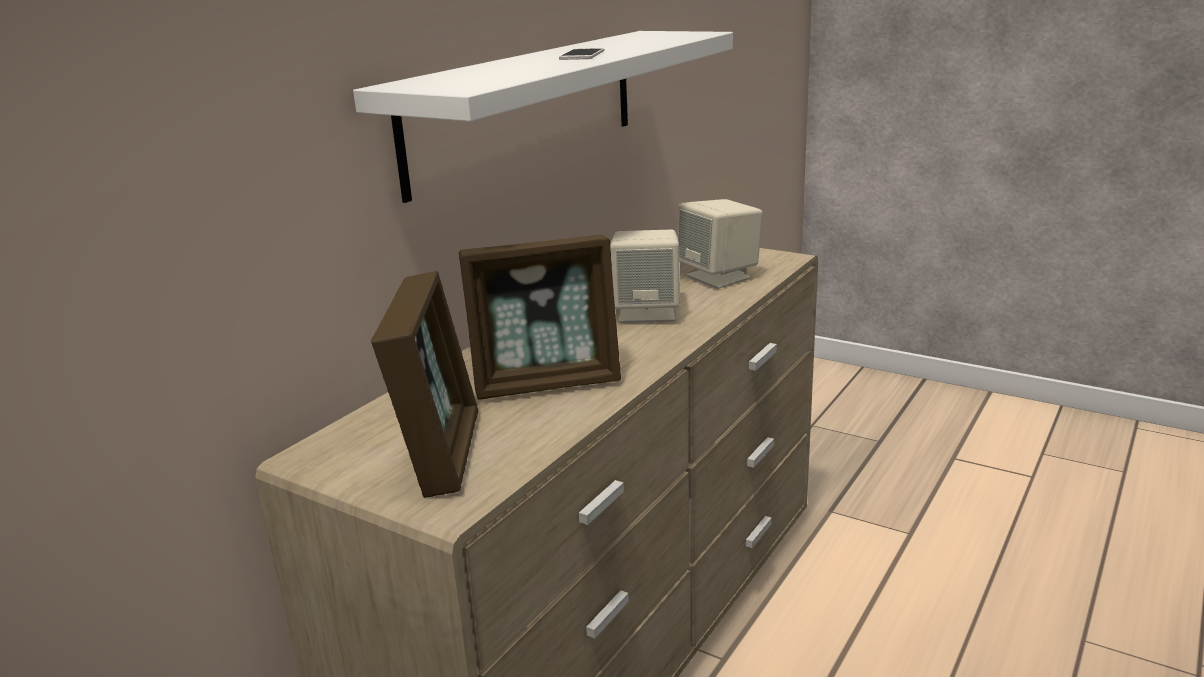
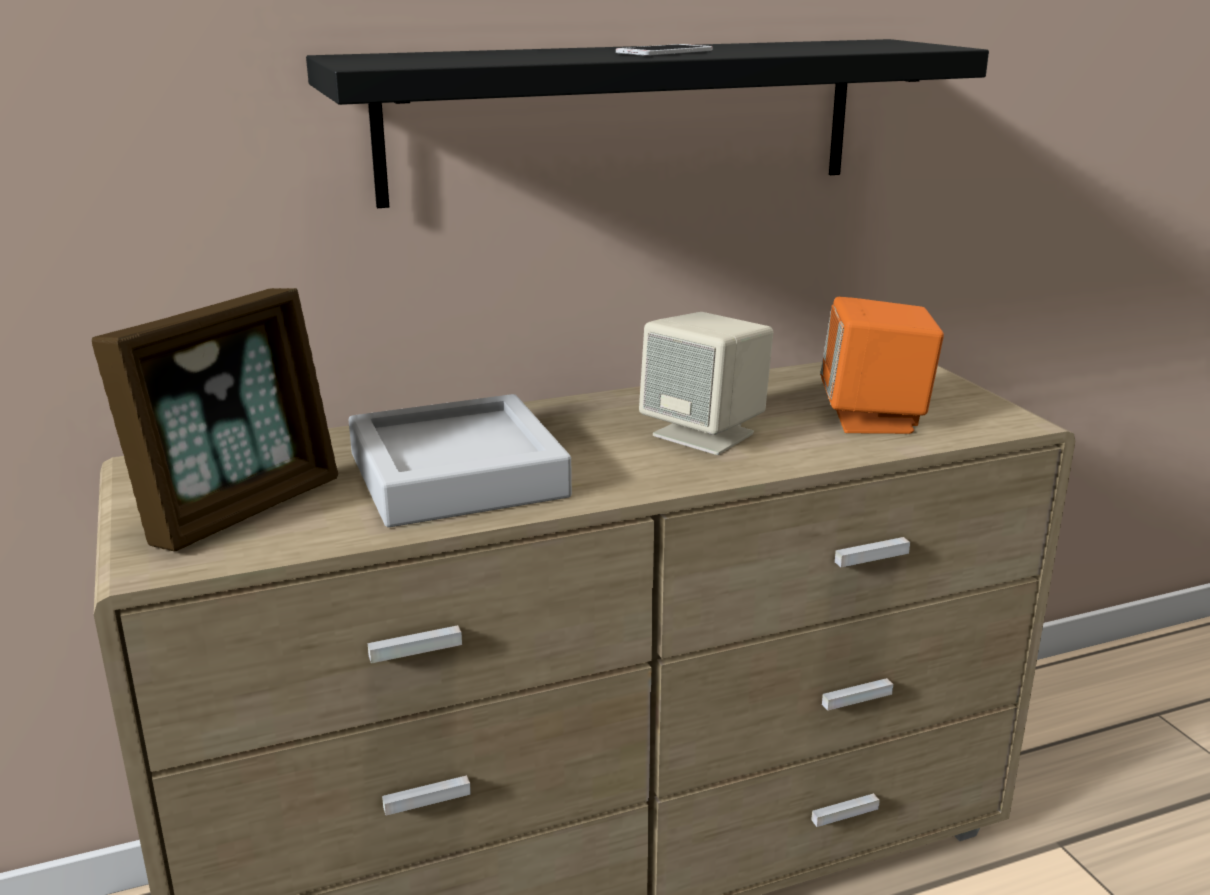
camera: 35 degrees right, 0 degrees up
(526, 107) = (624, 119): white shelf -> black shelf
(547, 383) = (457, 476): picture frame -> grey tray
(719, 277) = (874, 419): beige speaker -> orange speaker

